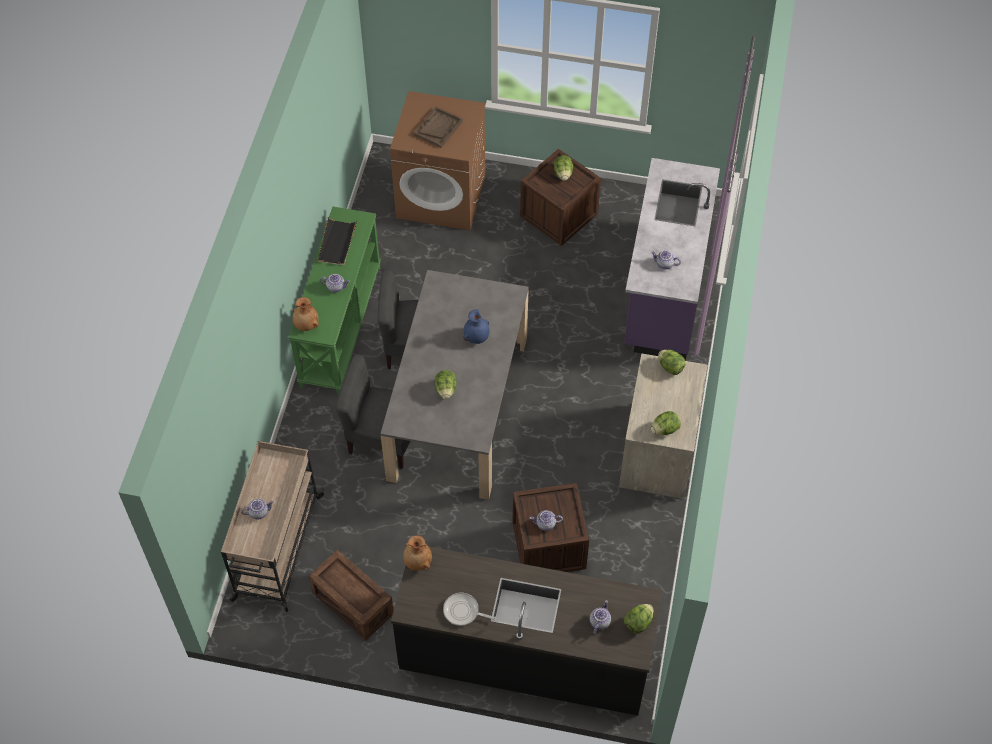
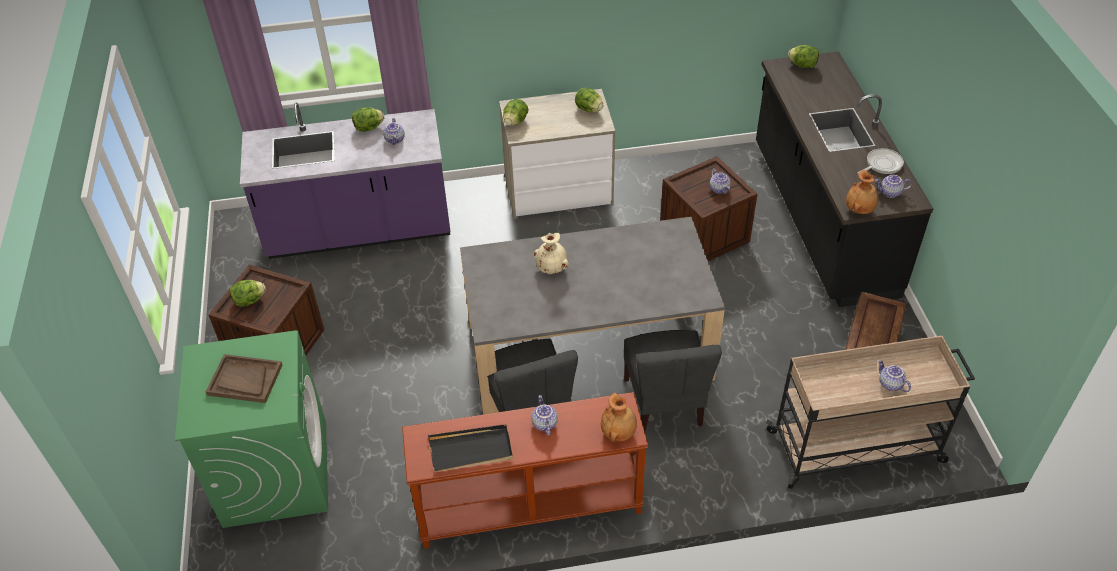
camera: 110 degrees left, 10 degrees down
(340, 325) = (528, 507): green console table -> brown console table
(441, 196) = (275, 472): brown washing machine -> green washing machine
(446, 390) = (636, 271): lettuce -> lettuce (368, 128)
(463, 611) = (882, 164): frying pan -> frying pan turned 120 degrees counterclockwise
(477, 337) = (552, 268): blue vase -> beige vase
(599, 621) = (820, 85): teapot -> teapot (890, 193)

